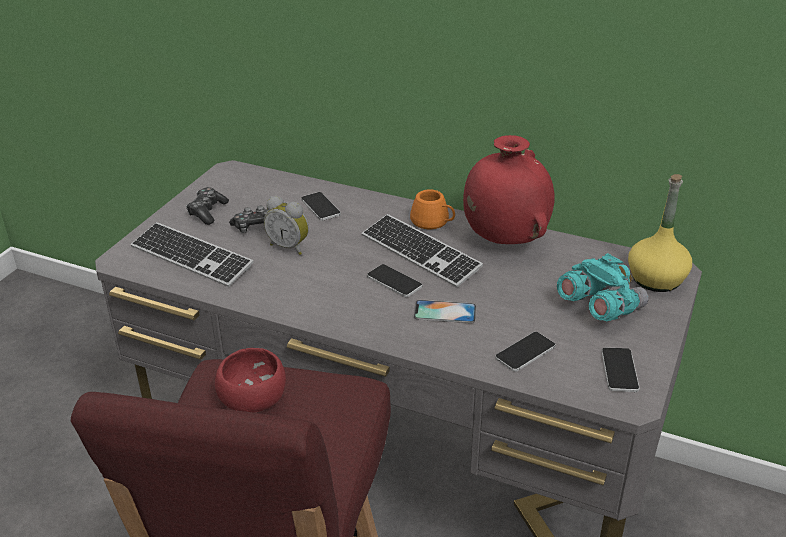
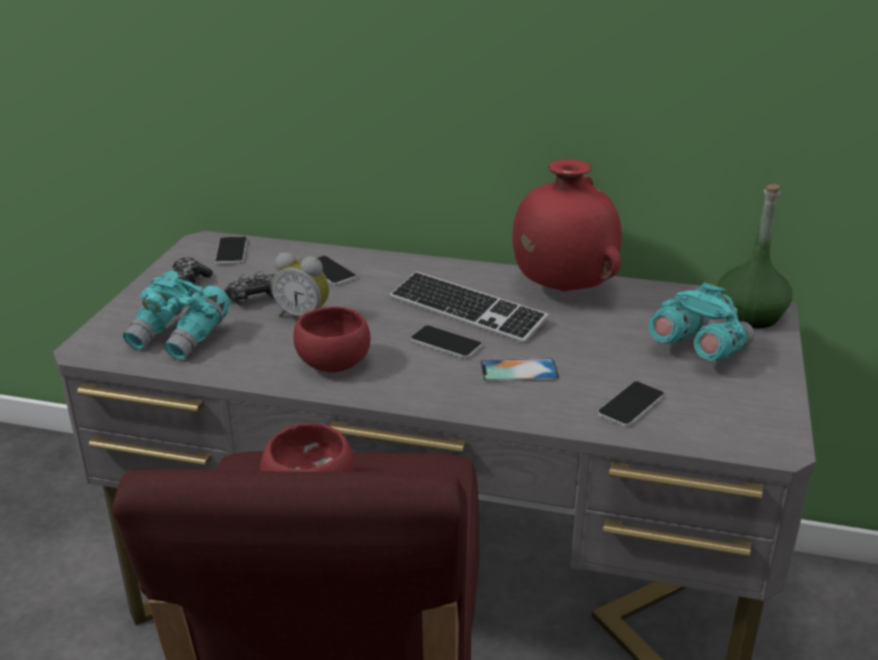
camera: 10 degrees left, 5 degrees down
(191, 257) = (181, 337): keyboard -> turquoise binoculars
(300, 293) = (333, 365): none -> red bowl
(433, 222) = (472, 278): orange mug -> none
(619, 370) = (748, 414): phone -> phone (231, 251)
(656, 279) = (749, 315): yellow bottle -> green bottle

